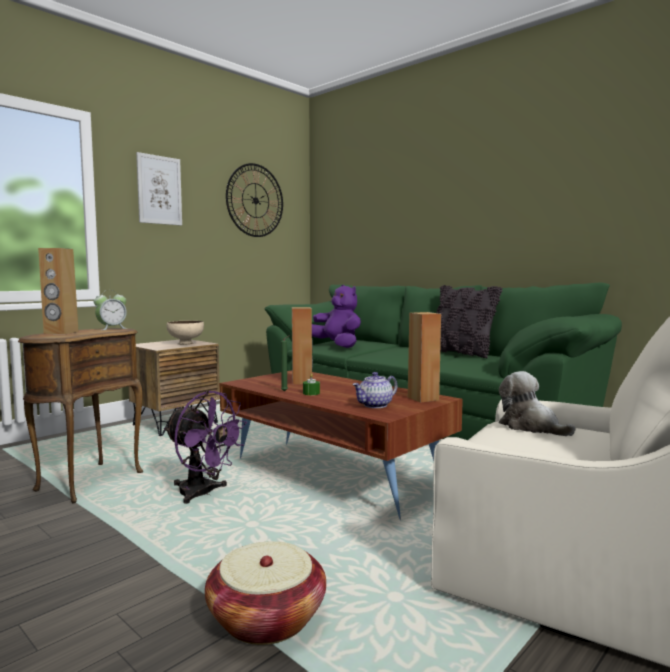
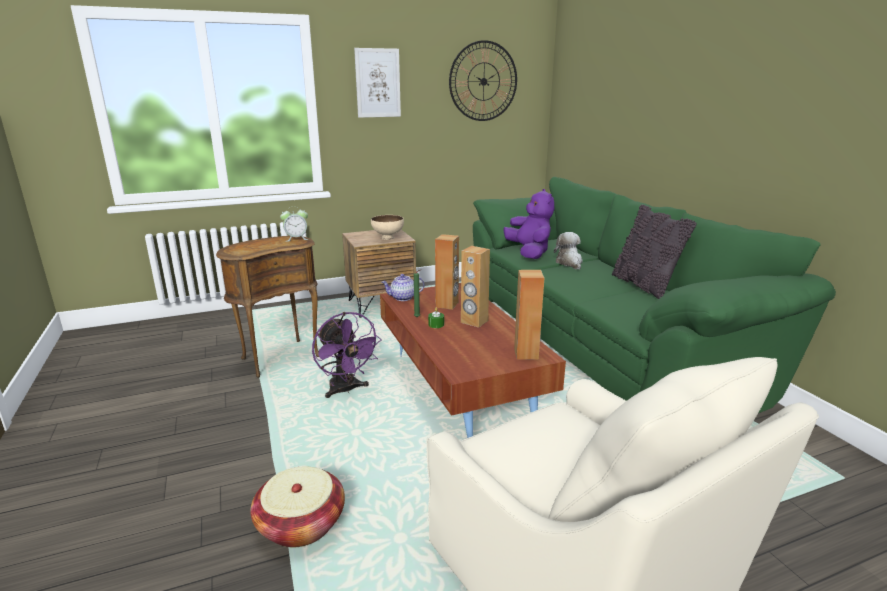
camera: 25 degrees right, 15 degrees up
(61, 333) = (252, 244): brown speaker -> brown speaker (474, 321)
(375, 405) = (469, 355): teapot -> teapot (403, 298)
(531, 427) = (566, 427): plush toy -> plush toy (569, 263)

